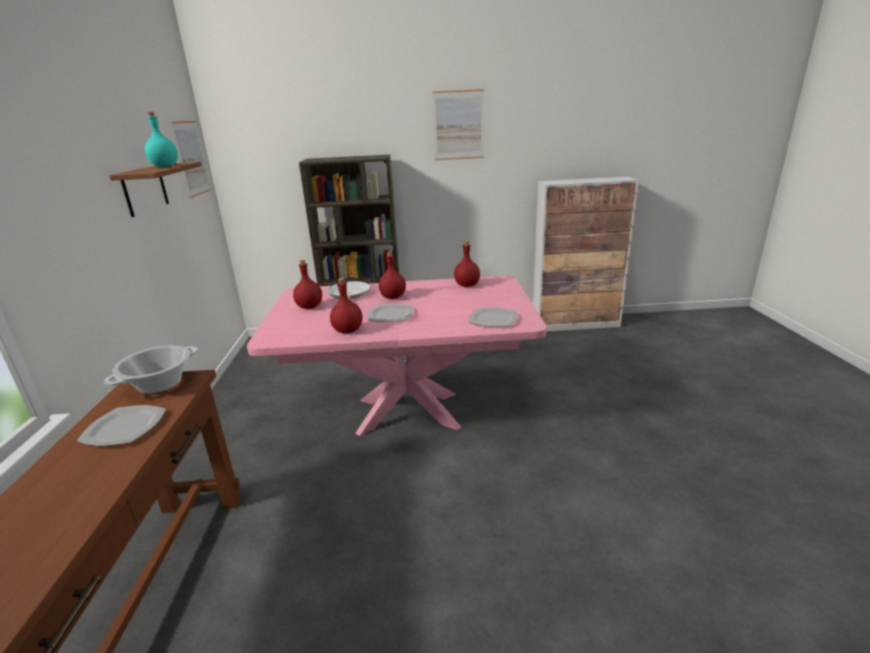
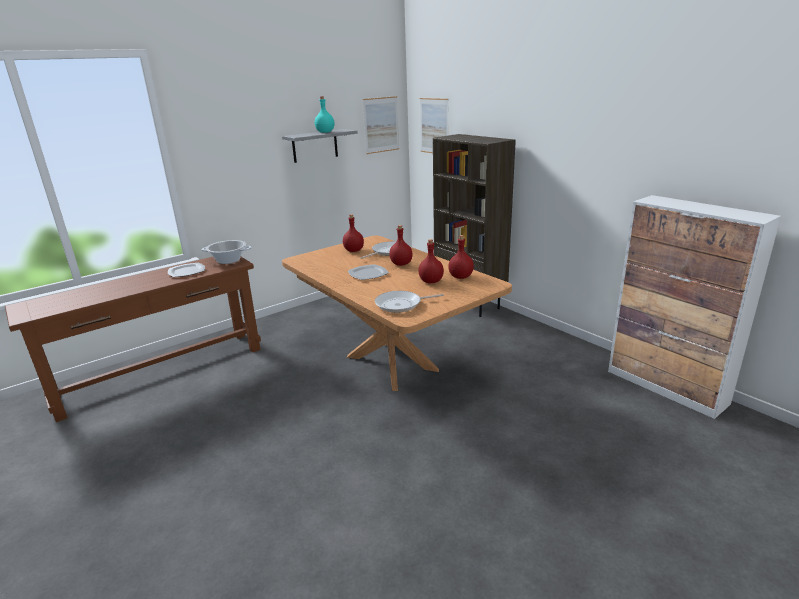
camera: 55 degrees right, 0 degrees up
(145, 189) = (315, 146): brown shelf -> grey shelf
(347, 330) = (329, 272): red bottle -> red bottle (431, 281)
(407, 412) = (391, 362): pink dining table -> brown dining table
(458, 125) = (579, 118): picture -> picture (434, 126)
(493, 319) = (401, 305): plate -> frying pan

